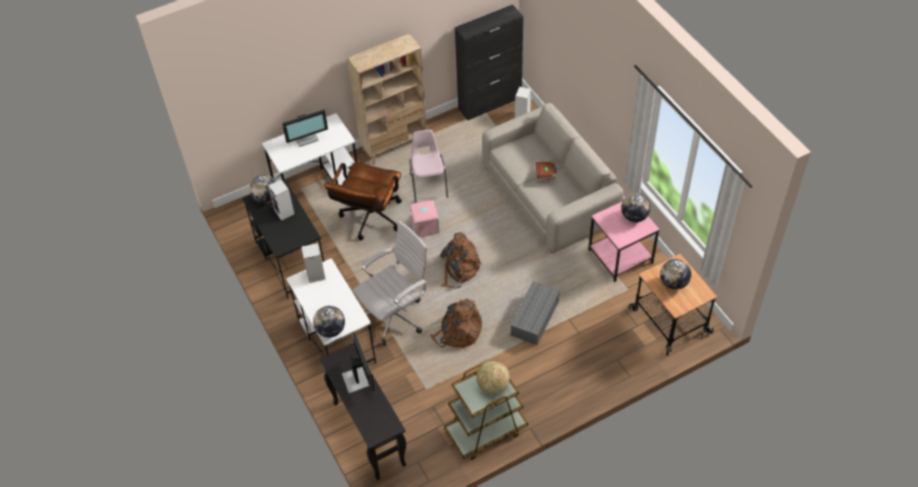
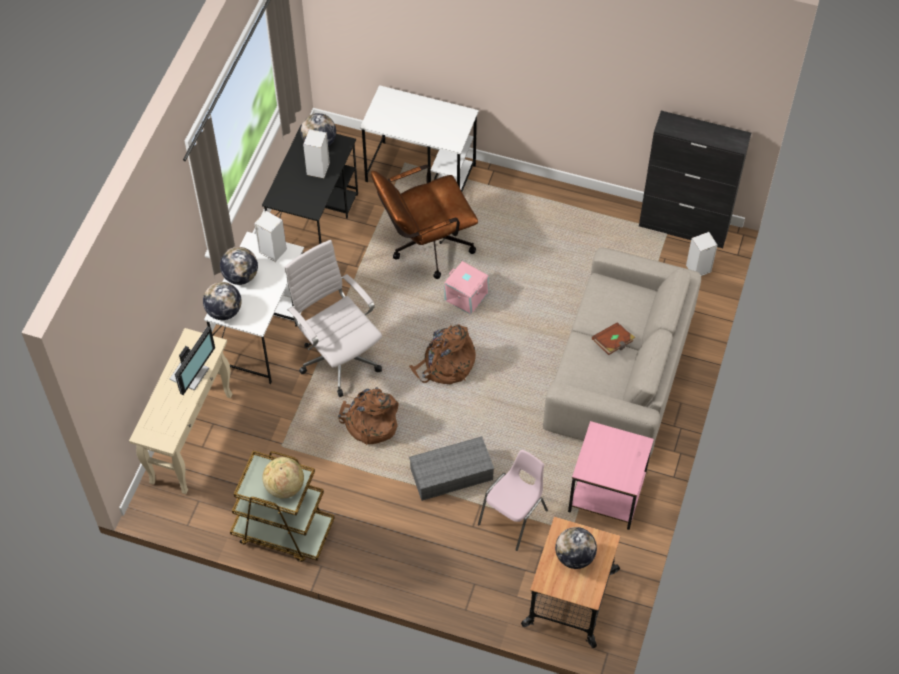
camera: 45 degrees right, 5 degrees up
(306, 137) = (422, 113): monitor -> none
(368, 433) = (191, 437): black console table -> beige console table
(395, 146) = (537, 193): beige bookcase -> none
(396, 316) = (338, 357): white office chair -> white office chair turned 135 degrees counterclockwise
(428, 185) = (519, 260): pink chair -> pink chair (514, 517)
(634, 217) = (629, 460): globe -> globe (240, 276)

